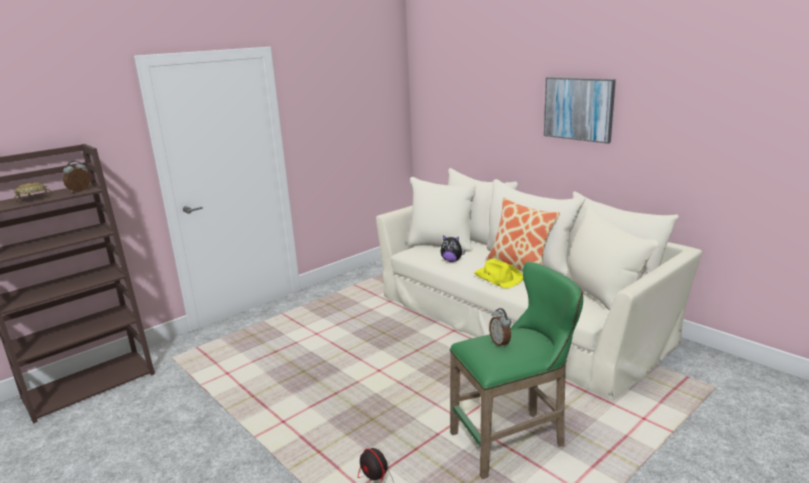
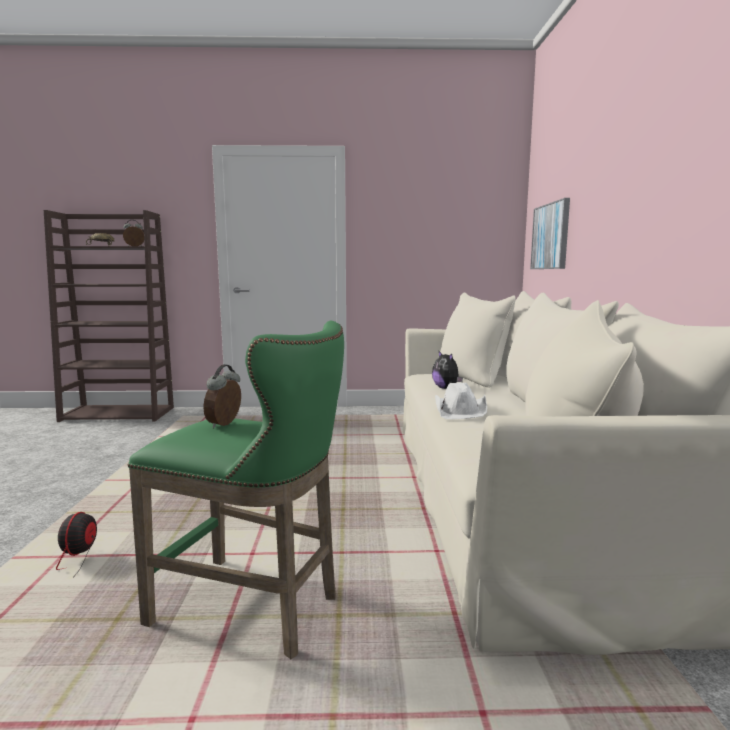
camera: 40 degrees right, 10 degrees down
(498, 278) = (461, 410): yellow hat -> white hat
(520, 266) = (515, 409): pillow -> none
(578, 109) = (667, 170): picture -> picture (551, 236)

